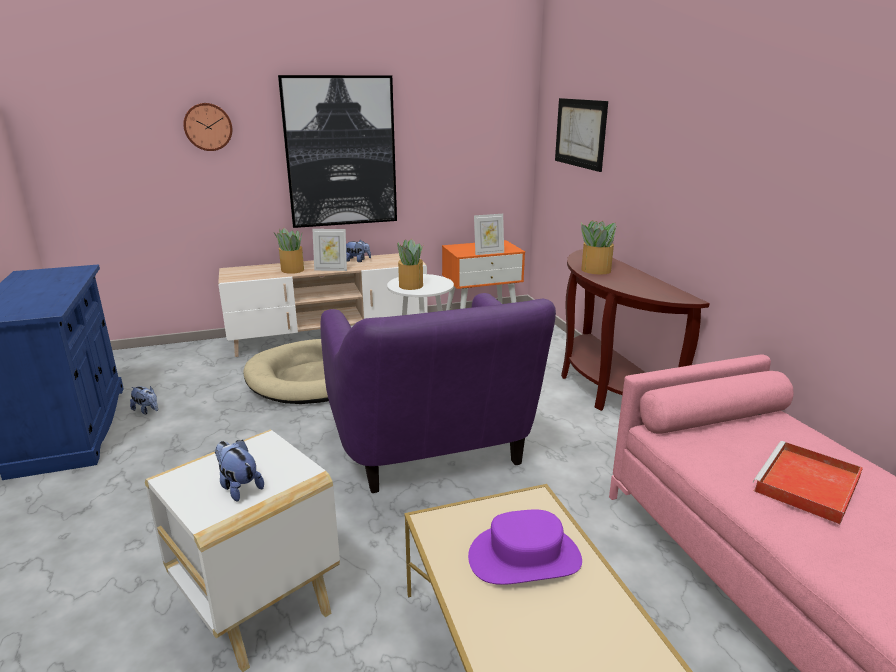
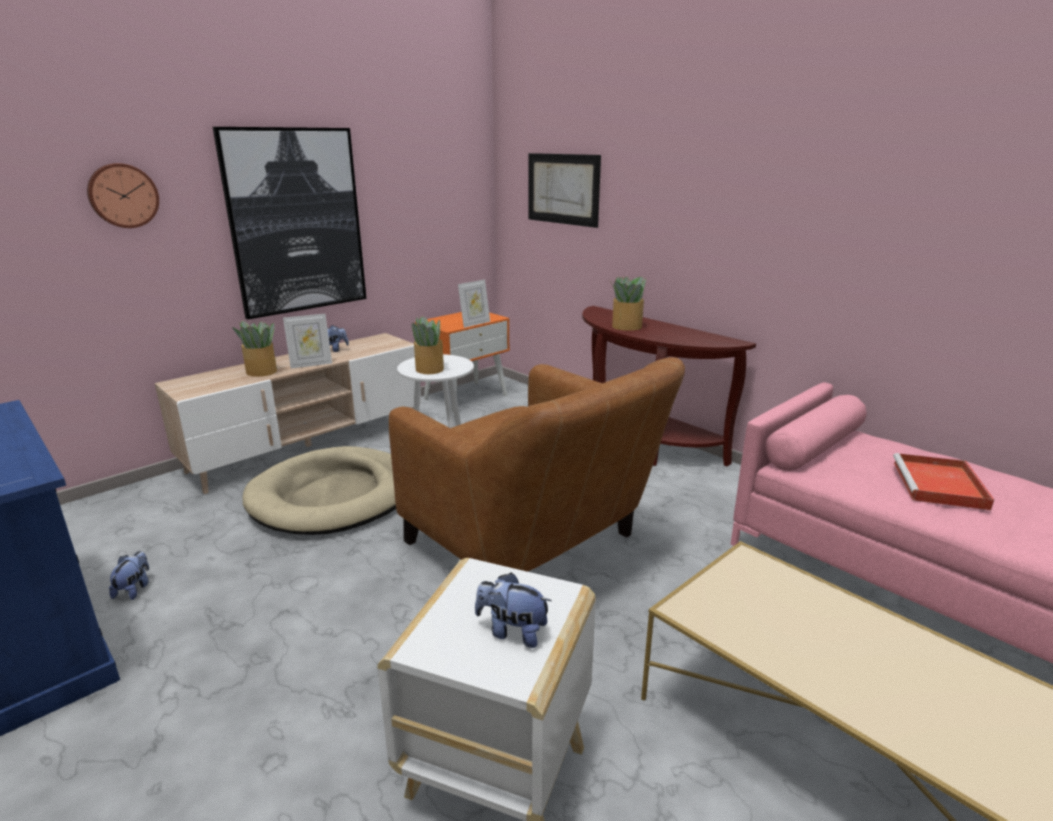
camera: 25 degrees left, 0 degrees up
(147, 410) = (134, 589): plush toy -> plush toy turned 90 degrees counterclockwise
(433, 450) = (536, 543): purple armchair -> brown armchair
(524, 557) = (795, 615): purple hat -> none

